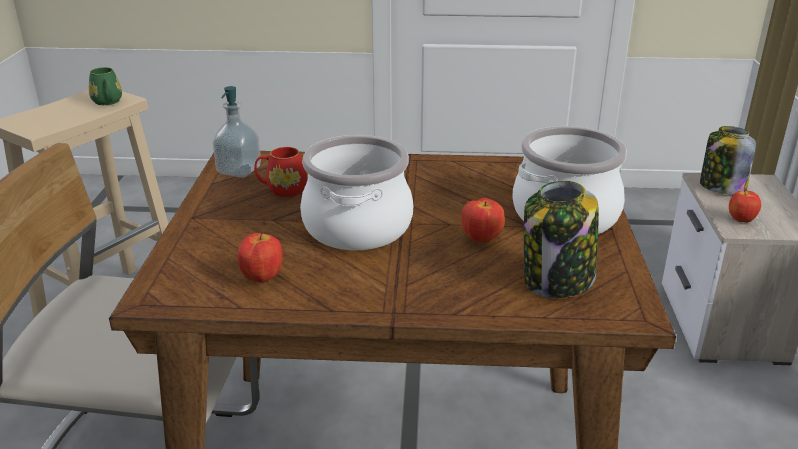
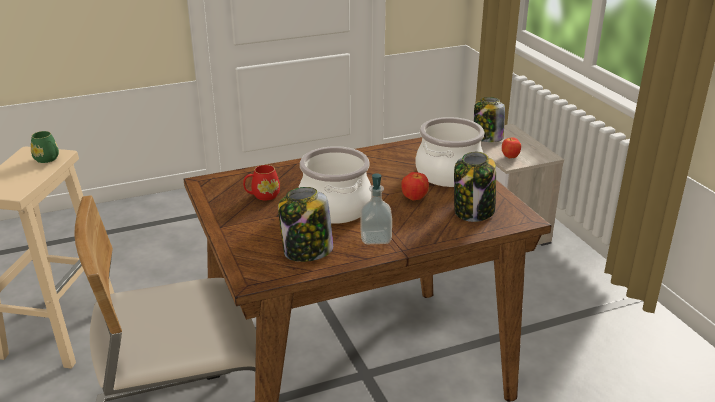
camera: 25 degrees left, 0 degrees up
(239, 170) = (218, 189): soap dispenser -> soap dispenser (375, 238)
(261, 278) = (307, 251): apple -> jar

